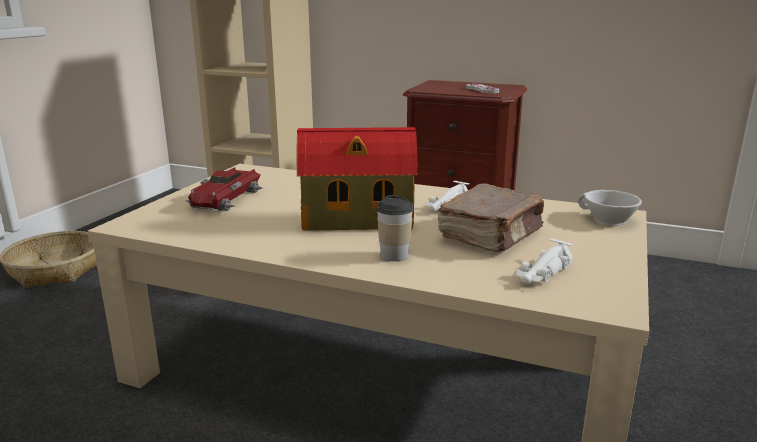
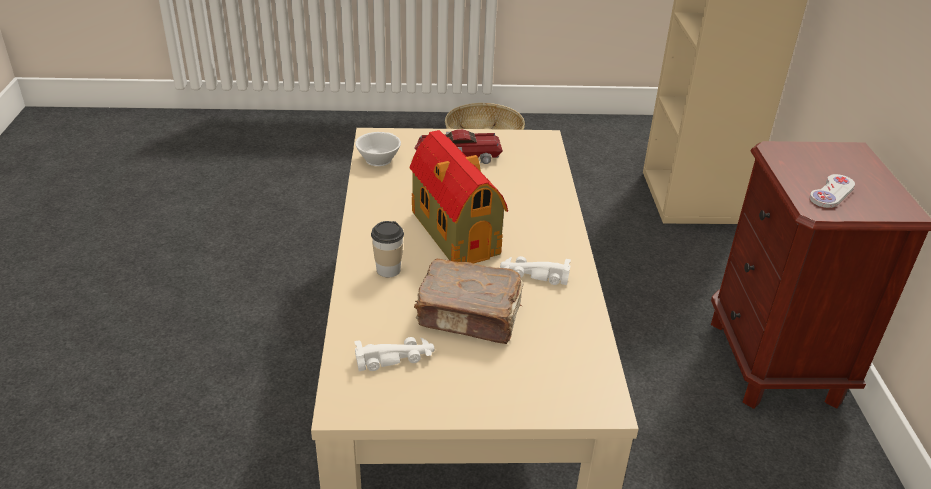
camera: 65 degrees right, 15 degrees up
(542, 273) = (395, 358): white toy car -> white toy car turned 150 degrees clockwise
(606, 220) = (575, 394): white cup -> white cup (377, 158)

